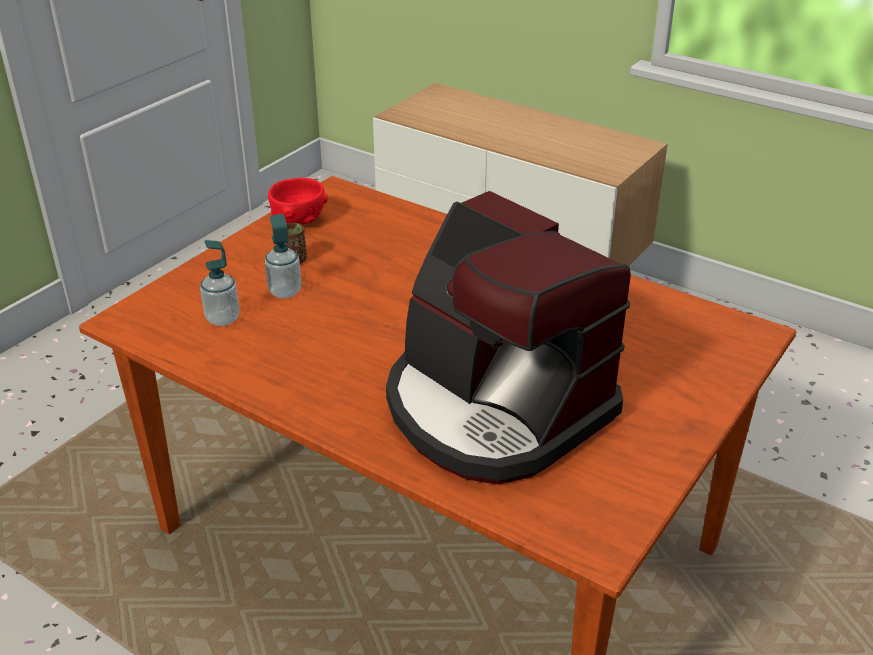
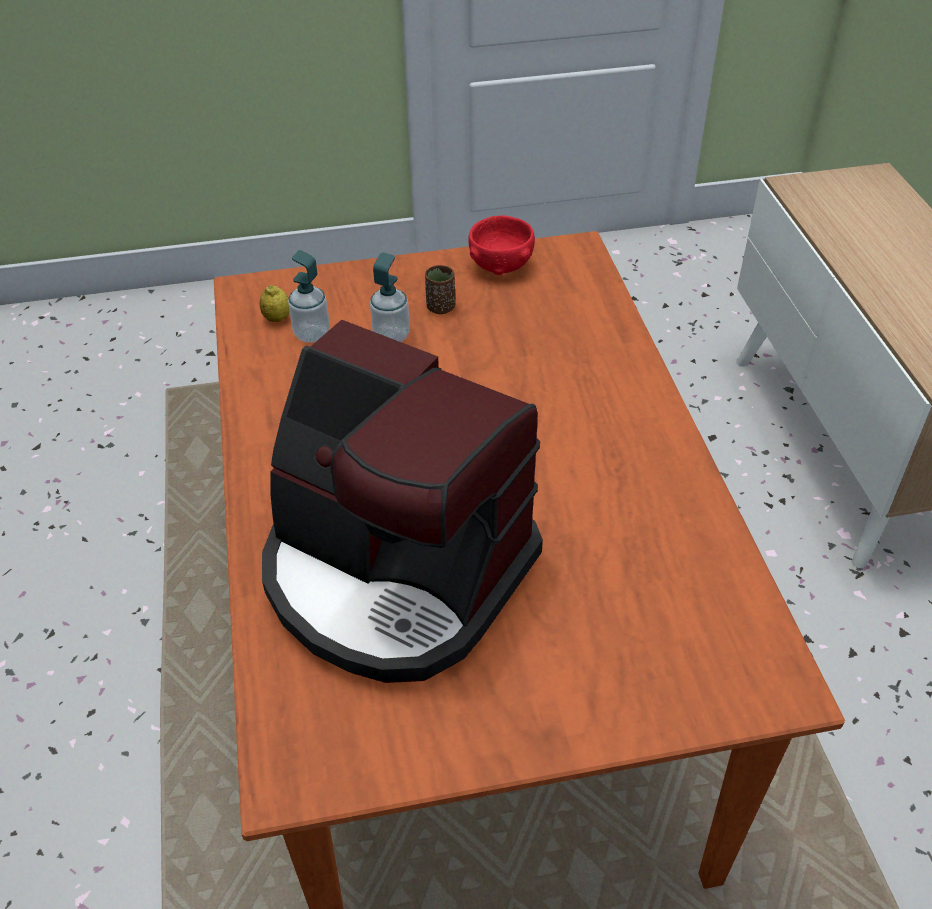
camera: 45 degrees right, 10 degrees up
(179, 323) = (277, 318): none -> lemon
(494, 409) = (395, 574): coffee machine -> coffee machine turned 60 degrees counterclockwise

